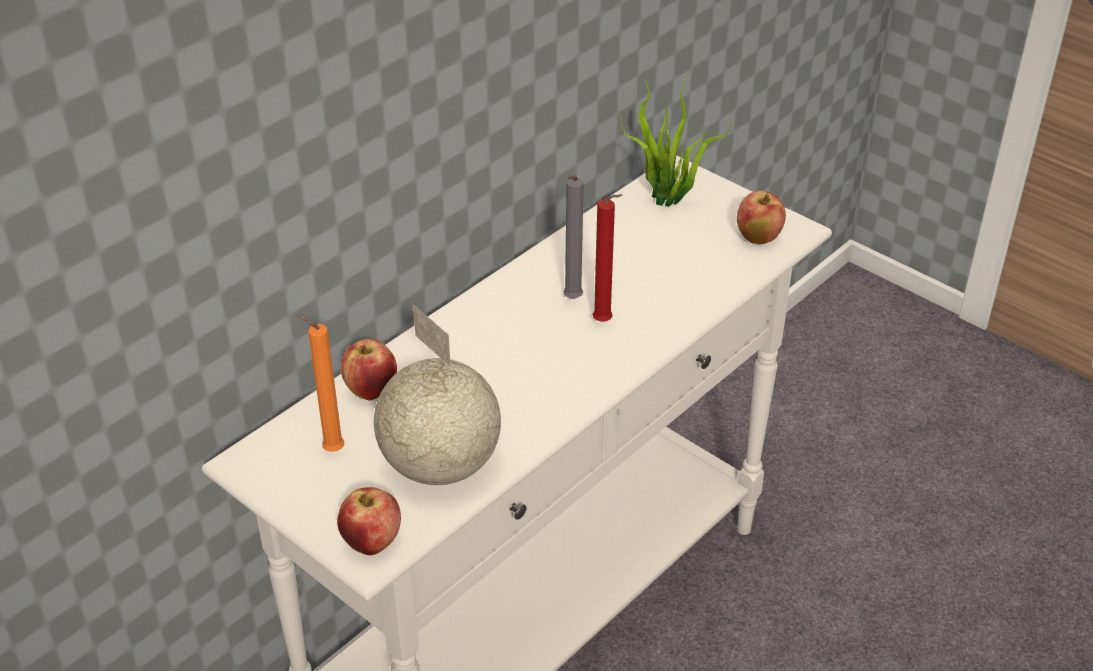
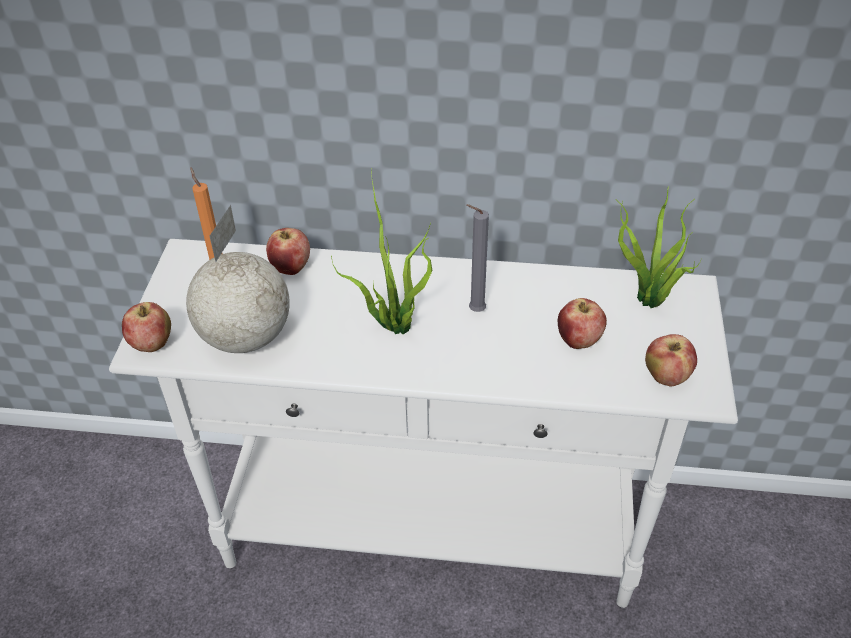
camera: 55 degrees right, 5 degrees up
(534, 358) = (393, 324): none -> potted plant
(605, 323) = (467, 341): red candle -> none
(671, 261) = (578, 341): none -> apple

